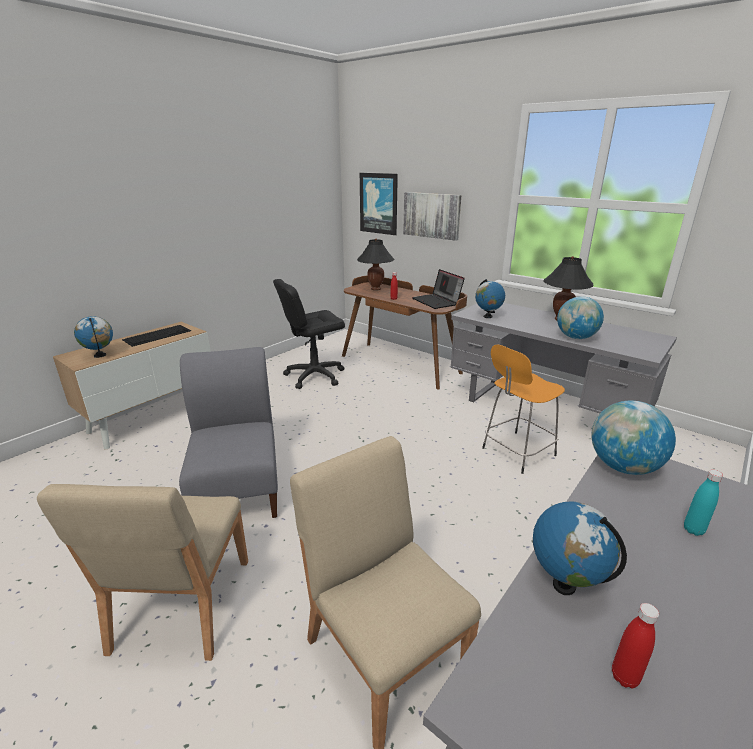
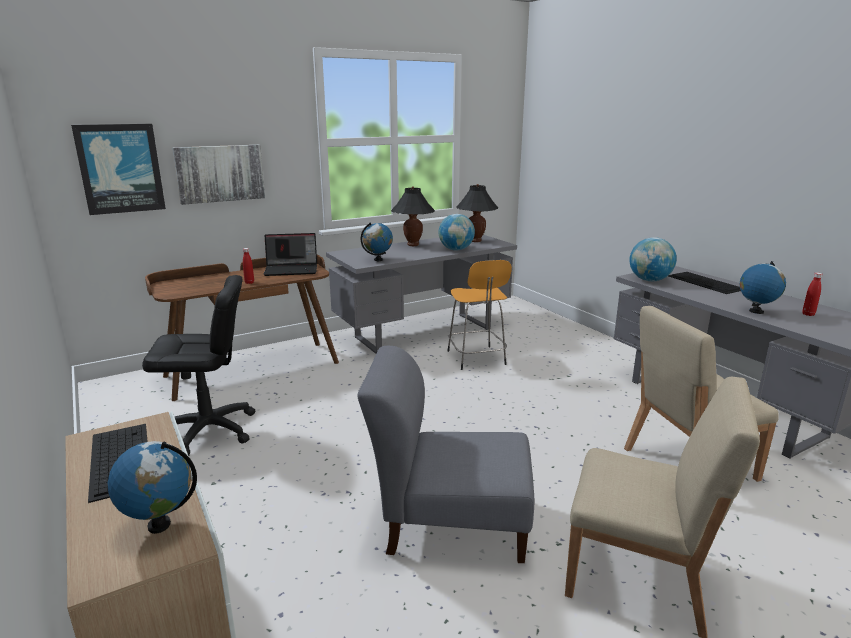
camera: 70 degrees left, 5 degrees down
(314, 376) = (209, 431): black office chair -> black office chair turned 90 degrees counterclockwise
(376, 289) = (193, 284): black table lamp -> black table lamp (476, 241)
(693, 530) = (706, 282): turquoise bottle -> keyboard

